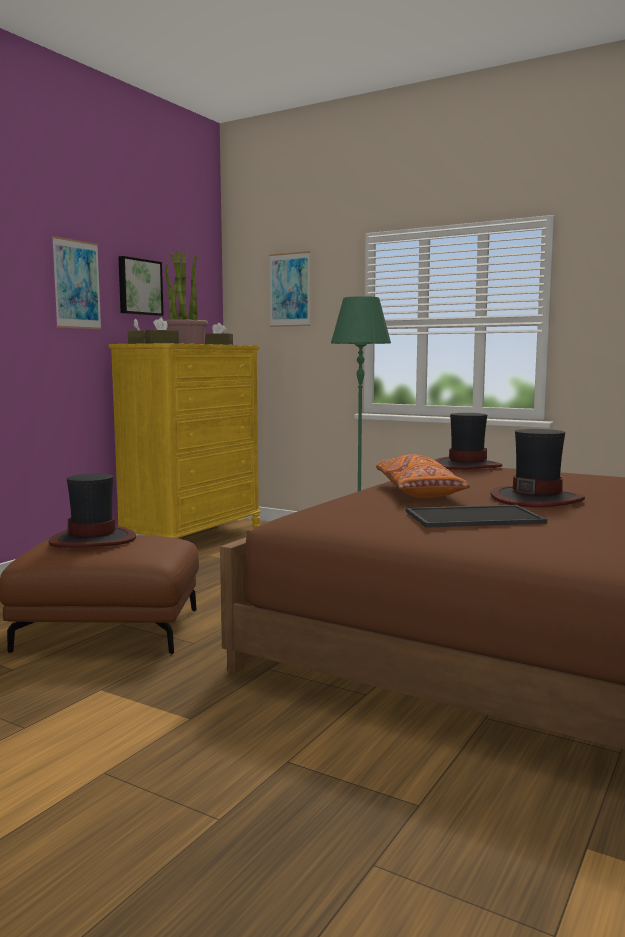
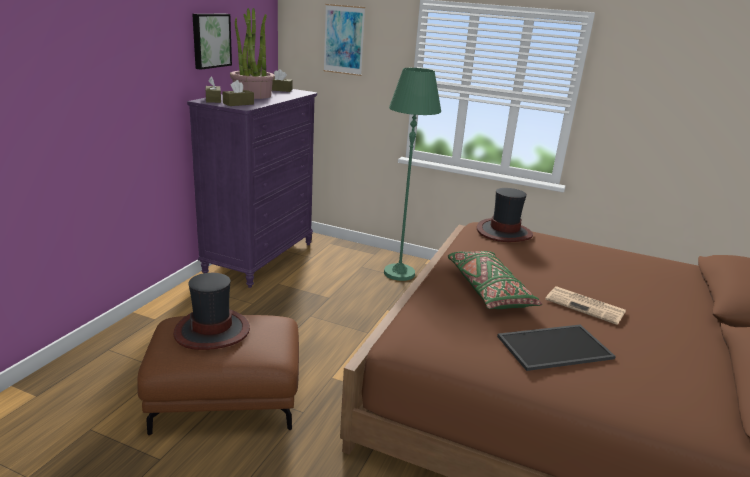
camera: 10 degrees left, 15 degrees up
(76, 284) = (157, 49): picture -> none
(193, 538) = (260, 258): yellow dresser -> purple dresser
(417, 492) = (488, 290): orange pillow -> green pillow
(536, 499) = (586, 306): hat -> newspaper

